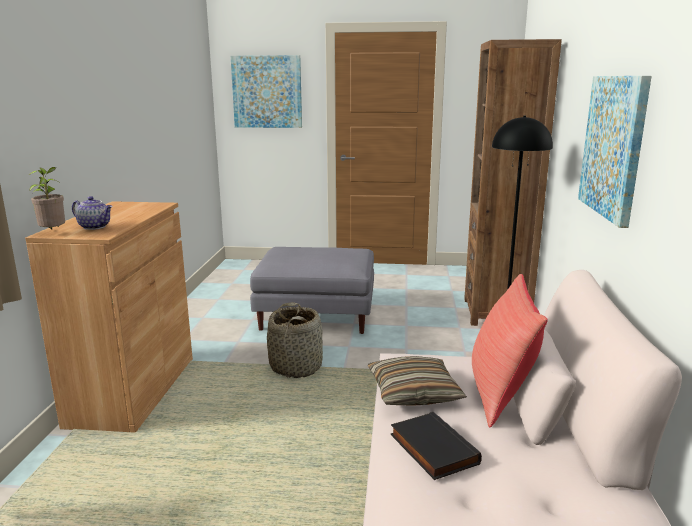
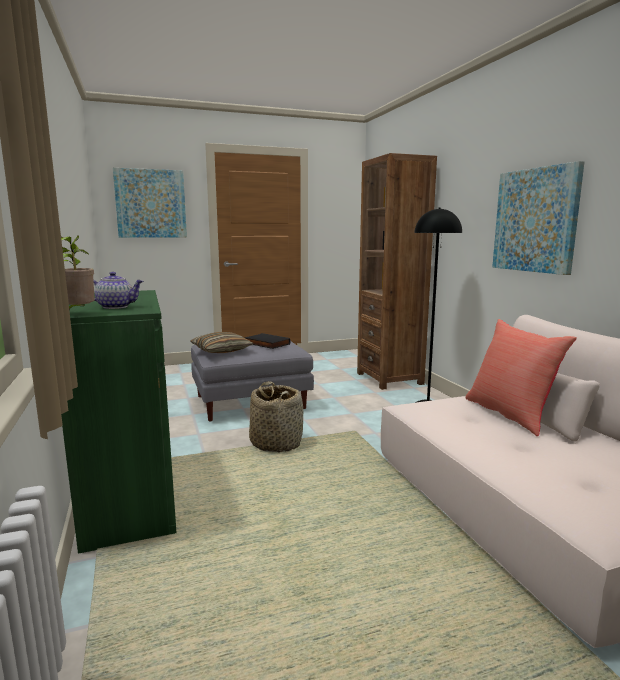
camera: 25 degrees left, 5 degrees down
(133, 390) = (130, 496): brown cabinet -> green cabinet
(414, 392) = (454, 426): pillow -> pillow (221, 350)
(431, 449) = (523, 459): black book -> black book (266, 344)

